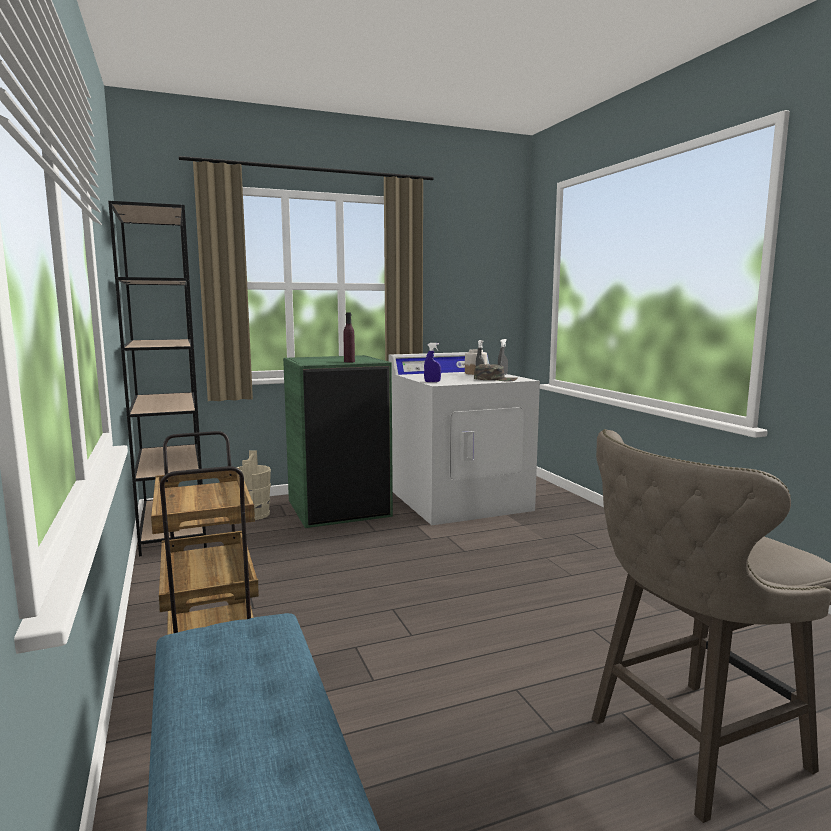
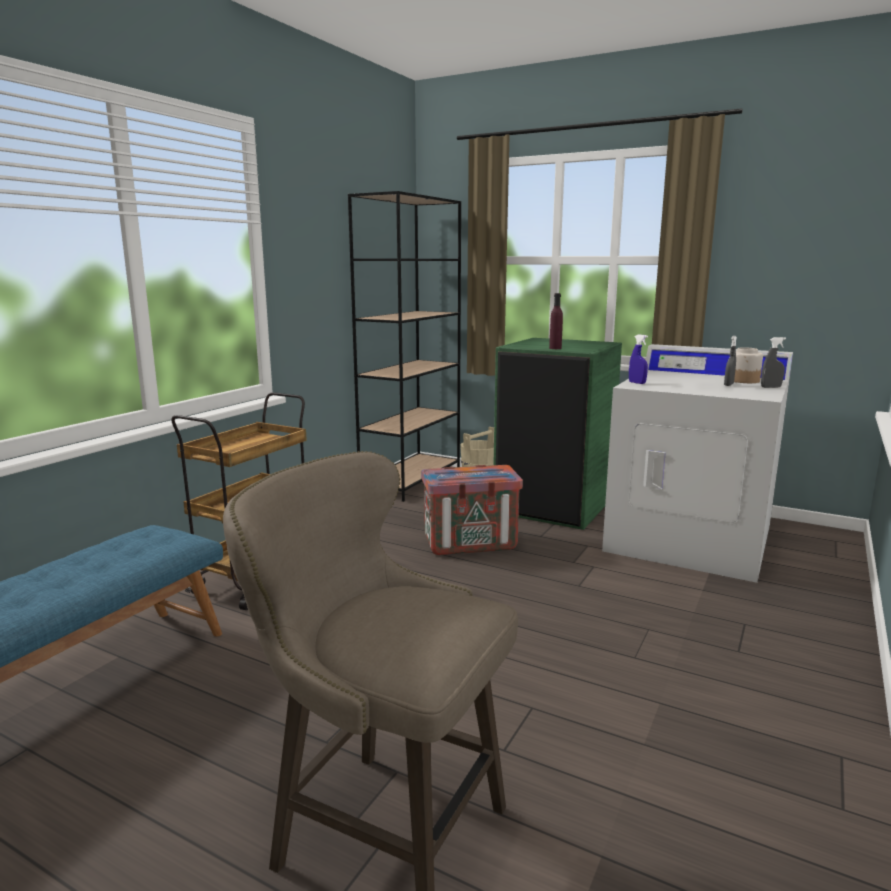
camera: 50 degrees right, 5 degrees up
(339, 555) = (471, 543): none -> crate
(495, 379) = (725, 392): green cap -> none

